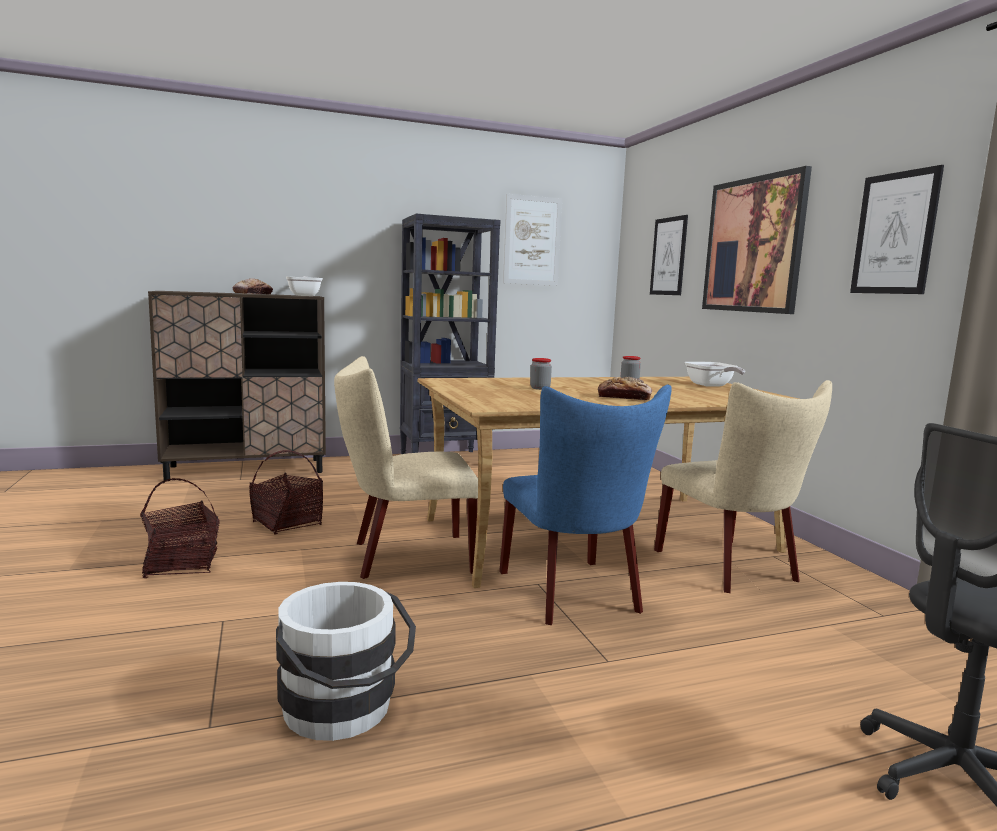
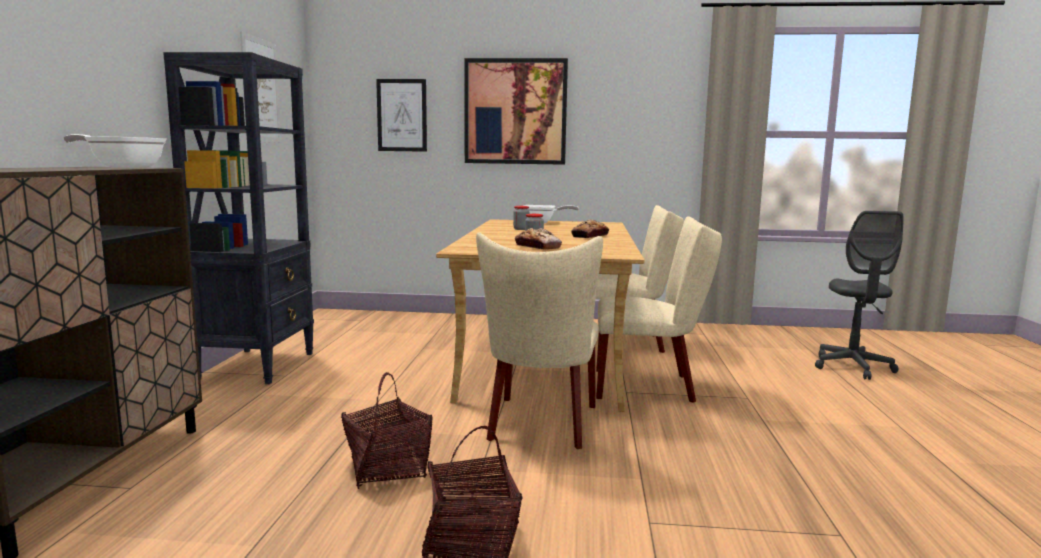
camera: 65 degrees left, 0 degrees up
(253, 293) = (51, 168): bread -> bread (537, 247)
(344, 711) = (813, 481): white bucket -> none
(574, 595) = (650, 386): blue chair -> beige chair
(894, 233) = (641, 112): picture -> none

